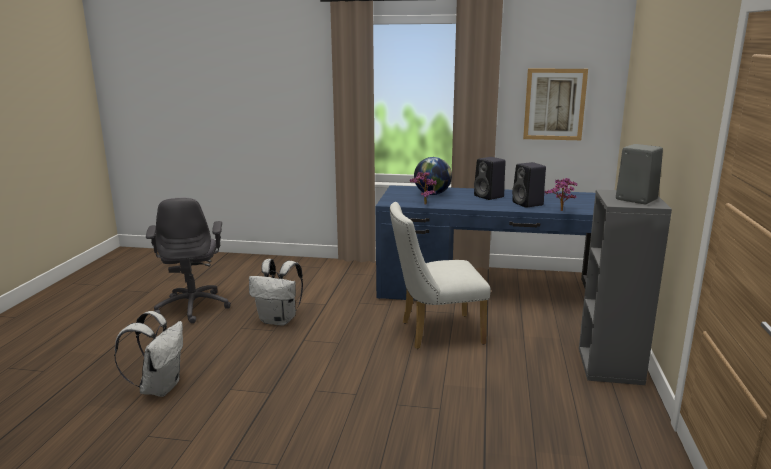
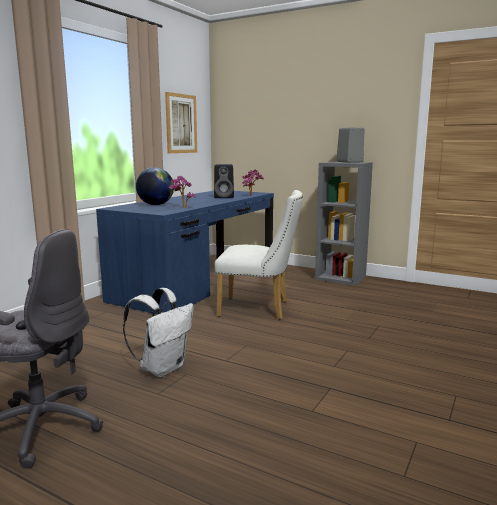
camera: 70 degrees left, 5 degrees down
(159, 387) = (285, 465): white backpack -> none
(435, 333) = (259, 309): white chair -> white chair turned 90 degrees counterclockwise
(489, 196) = (190, 199): black speaker -> none

